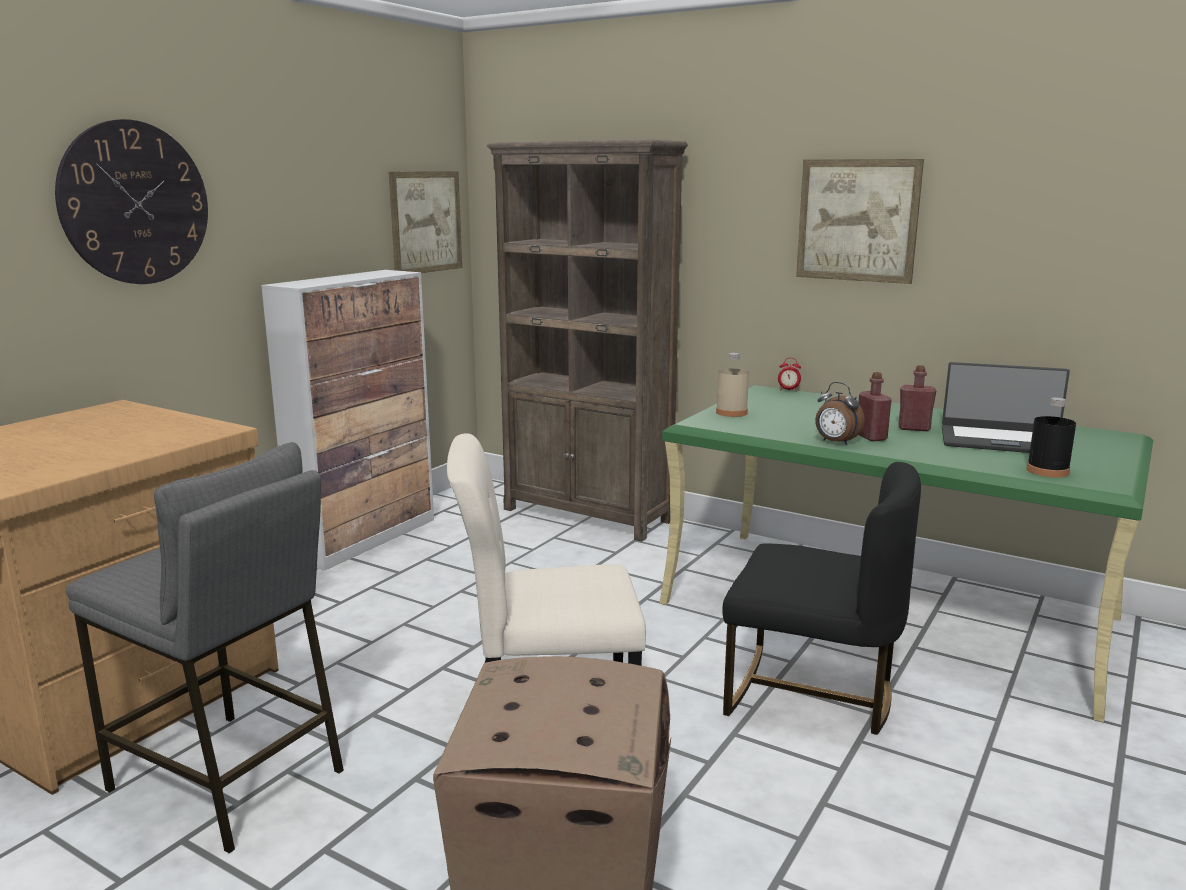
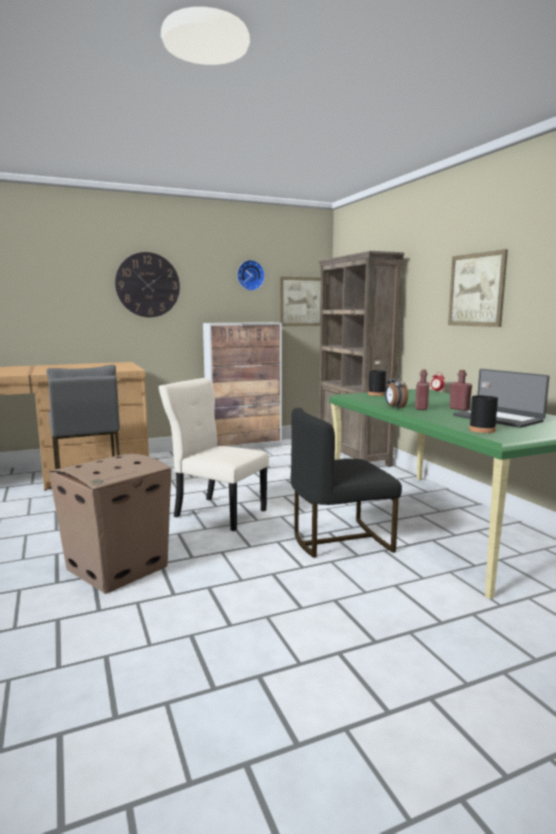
camera: 35 degrees right, 5 degrees down
(338, 171) = (250, 275): none -> wall clock
(731, 412) = (376, 394): beige bottle -> black bottle
(811, 694) = (339, 540): black chair -> black chair turned 105 degrees clockwise

